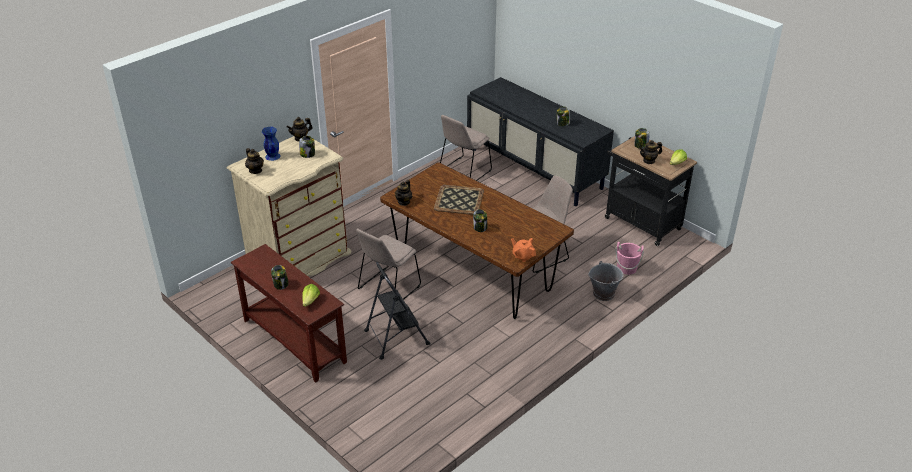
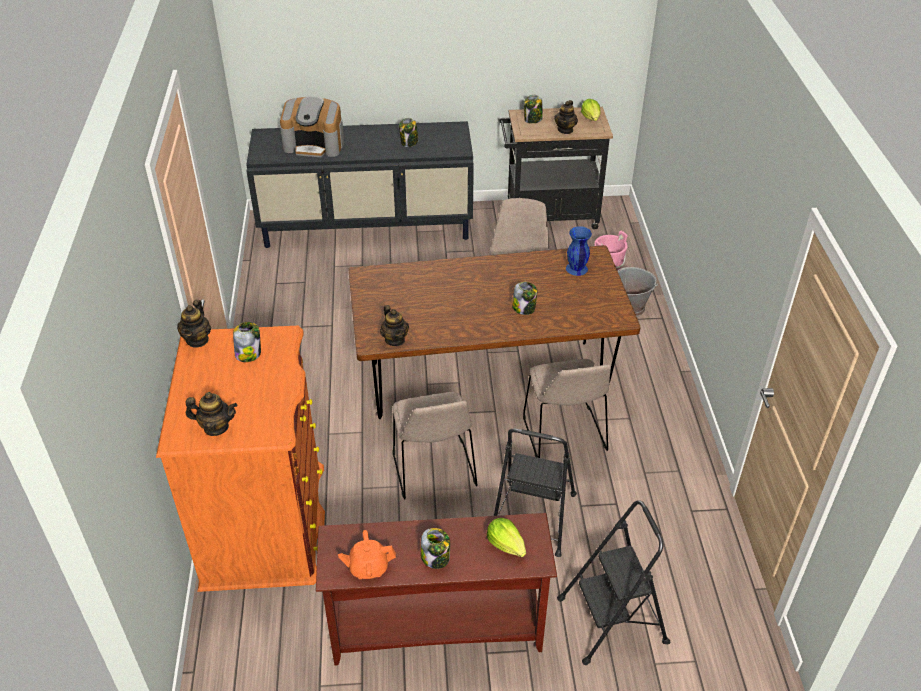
camera: 50 degrees left, 5 degrees up
(272, 156) = (203, 391): blue vase -> blue vase (576, 268)
(299, 256) = (264, 522): beige dresser -> orange dresser
(361, 398) = (616, 619): none -> black step ladder
(459, 200) = (449, 293): tray -> none
(464, 172) = (297, 278): beige chair -> beige chair (564, 435)
(515, 99) = (315, 144): none -> coffee machine
(523, 256) = (614, 307): orange teapot -> orange teapot (368, 567)

